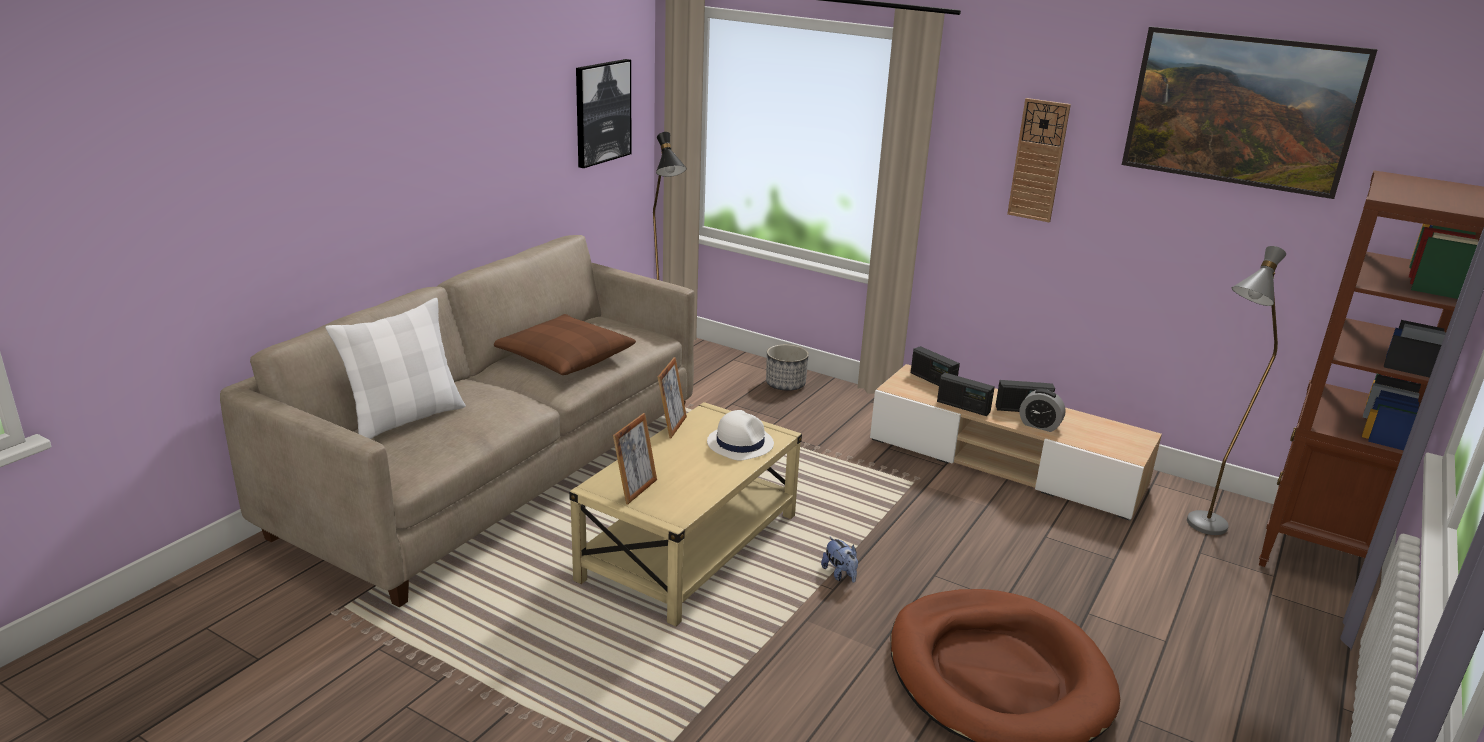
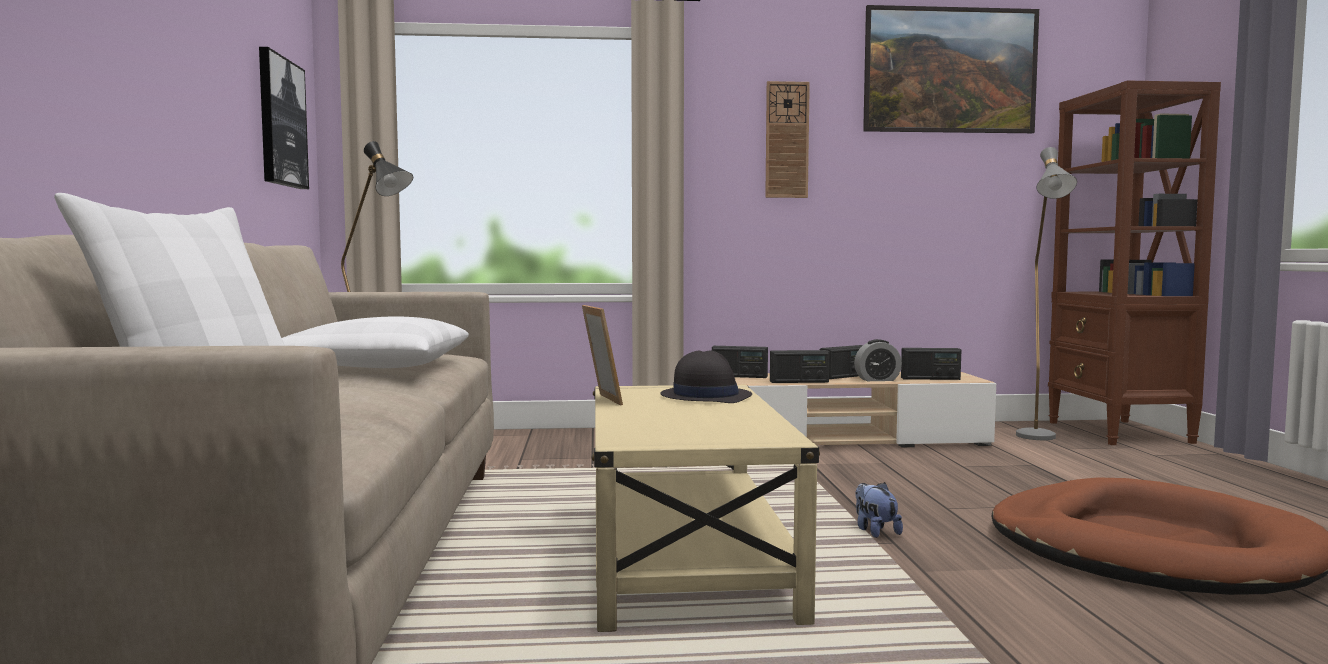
camera: 35 degrees left, 20 degrees down
(564, 357) = (372, 366): brown pillow -> white pillow
(635, 489) = (680, 433): picture frame -> none
(740, 443) = (705, 396): white hat -> black hat
(785, 384) = (554, 439): planter -> none
(840, 574) = (875, 531): plush toy -> plush toy turned 135 degrees counterclockwise
(1095, 439) = (930, 378): none -> radio

